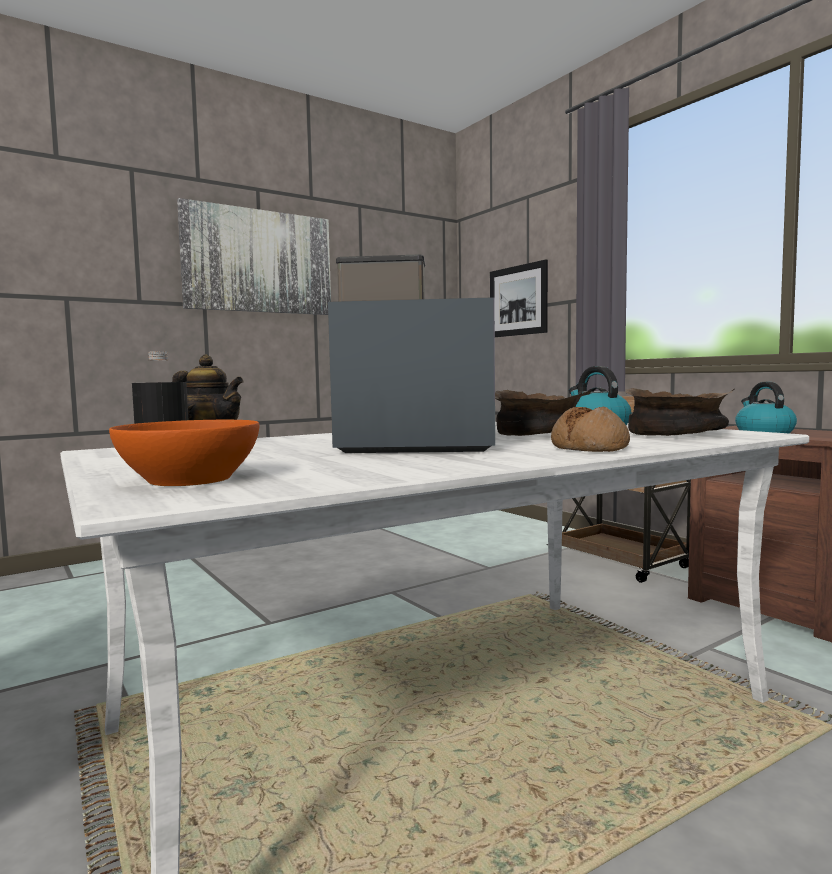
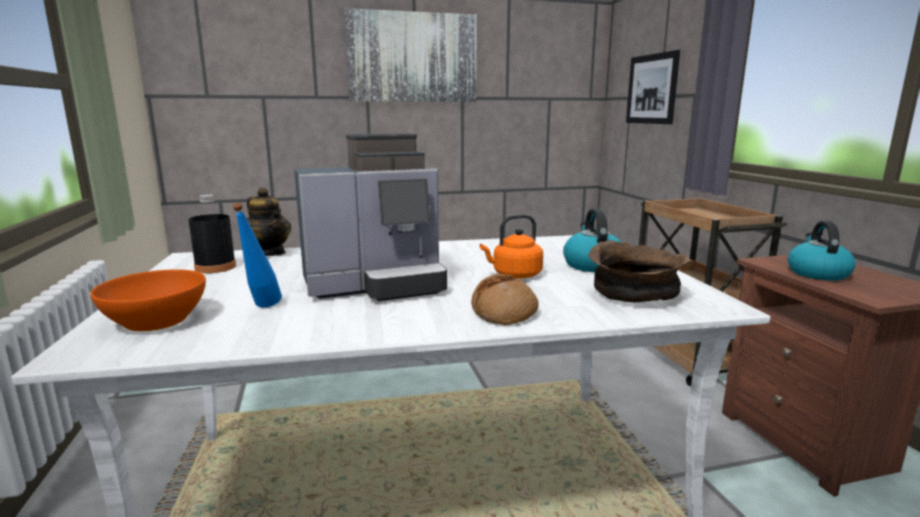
camera: 20 degrees right, 10 degrees up
(313, 464) = (261, 308): none -> blue bottle
(409, 447) = (377, 285): coffee machine -> coffee machine turned 135 degrees clockwise
(538, 435) = (514, 275): brown bowl -> orange kettle

